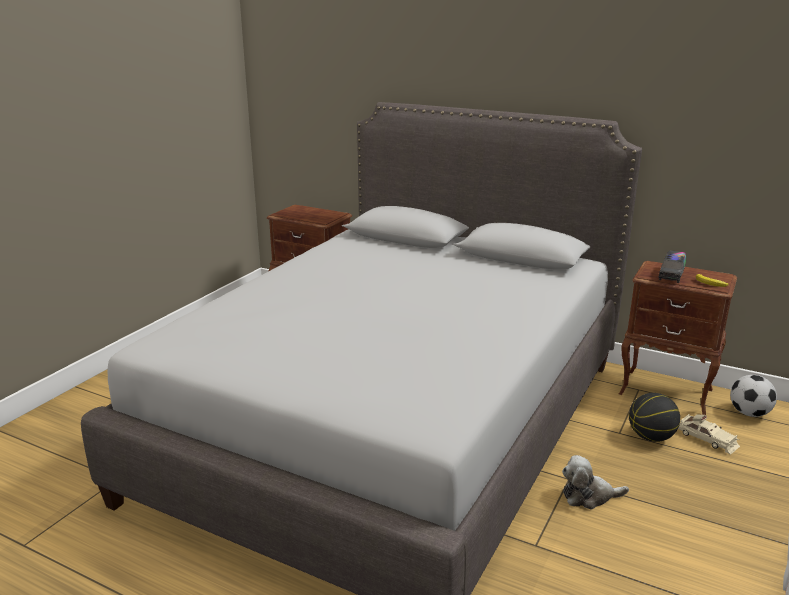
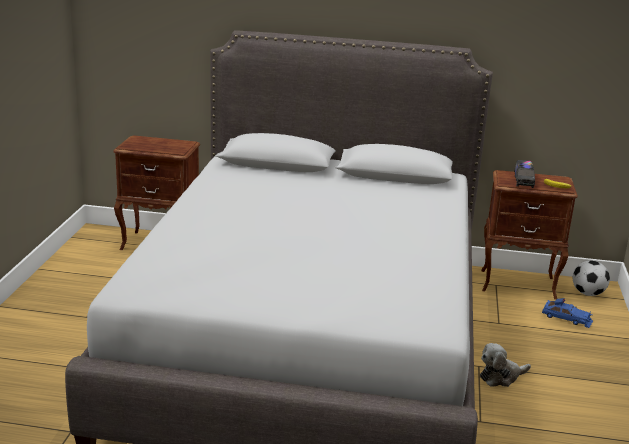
camera: 20 degrees left, 0 degrees up
(651, 437) = (524, 323): basketball -> none
(707, 439) = (566, 318): beige toy car -> blue toy car

